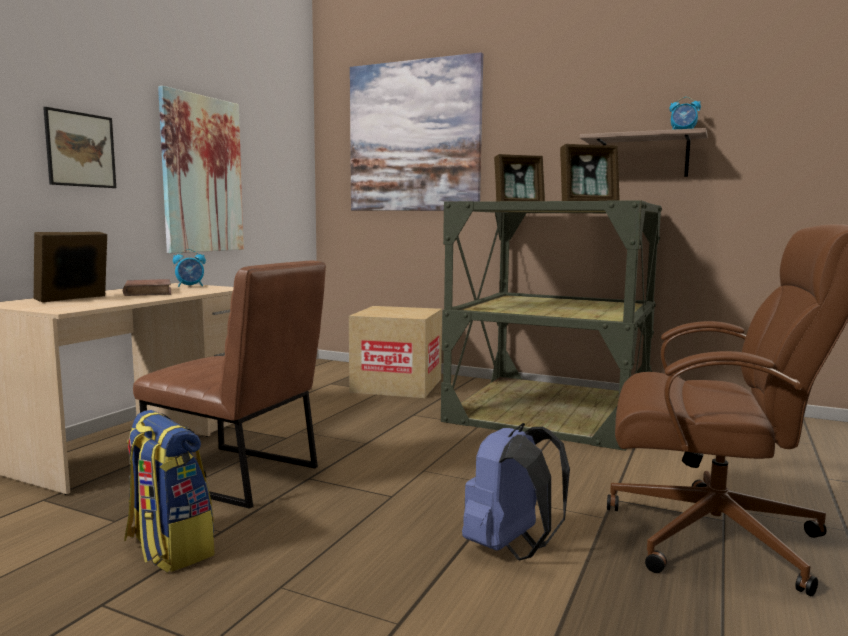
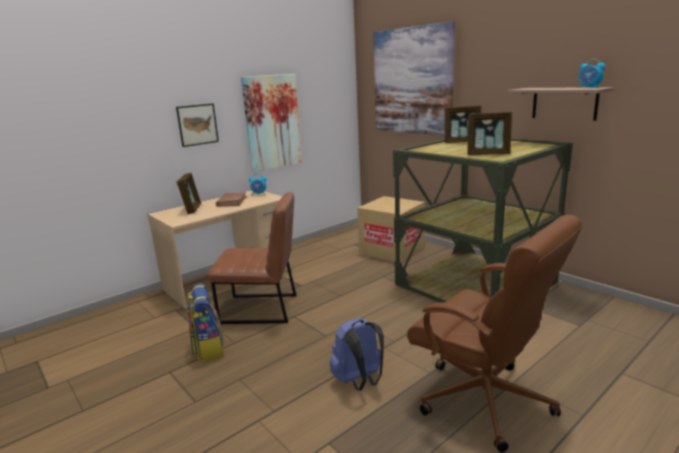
camera: 25 degrees right, 10 degrees up
(73, 299) = (192, 209): picture frame -> picture frame turned 120 degrees clockwise
(237, 476) = (261, 309): brown chair -> brown chair turned 45 degrees counterclockwise

